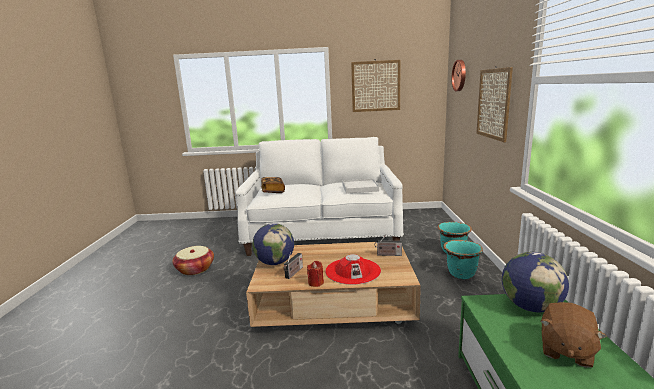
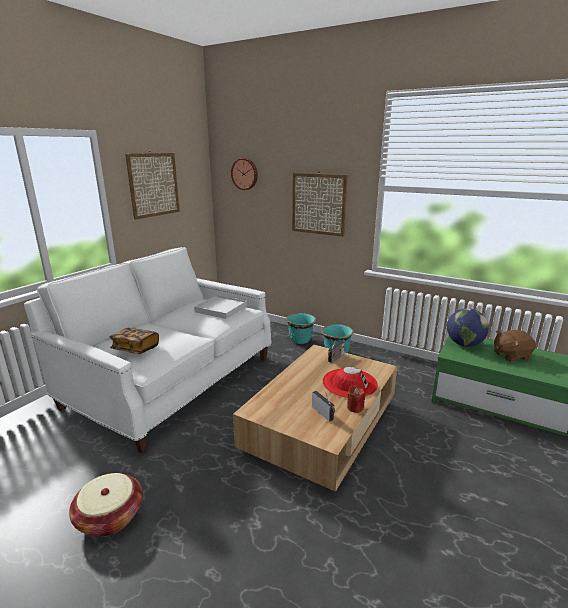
camera: 60 degrees left, 5 degrees up
(275, 262) = (287, 418): globe -> none
(565, 350) = (510, 355): brown plush toy -> brown plush toy turned 105 degrees clockwise

